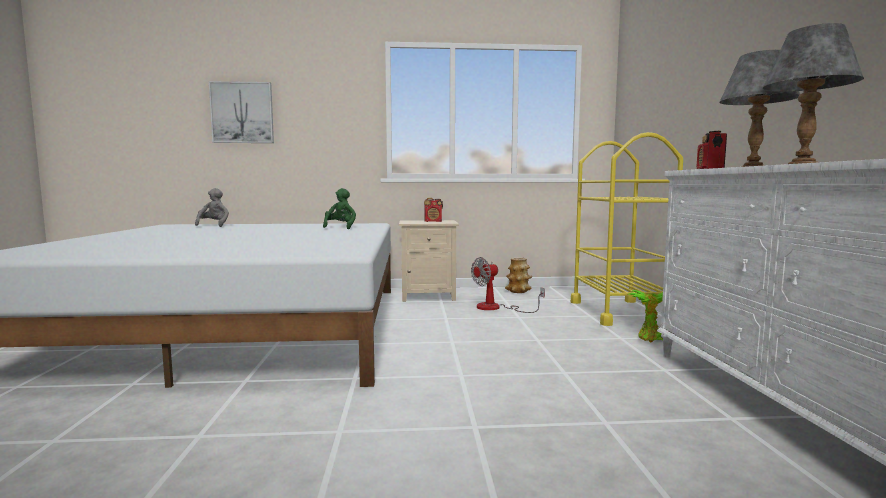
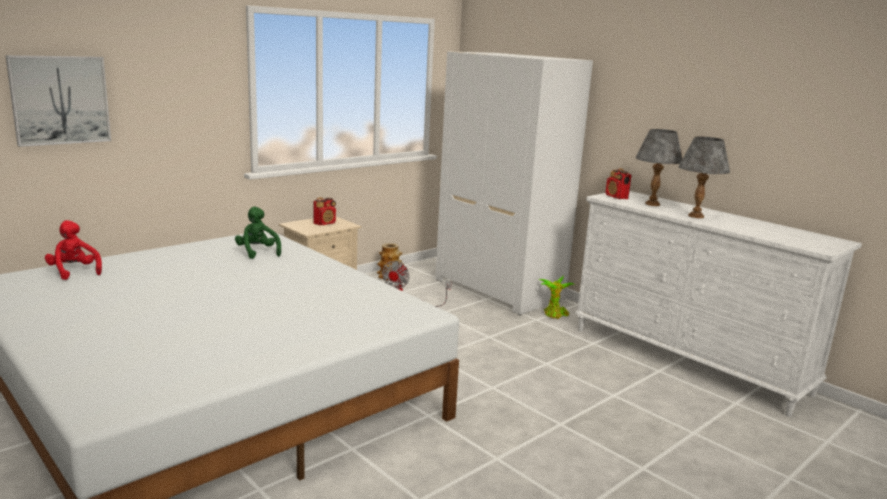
camera: 40 degrees left, 10 degrees up
(214, 225) = (74, 272): grey plush toy -> red plush toy
(619, 312) = (500, 289): yellow cart -> white wardrobe

